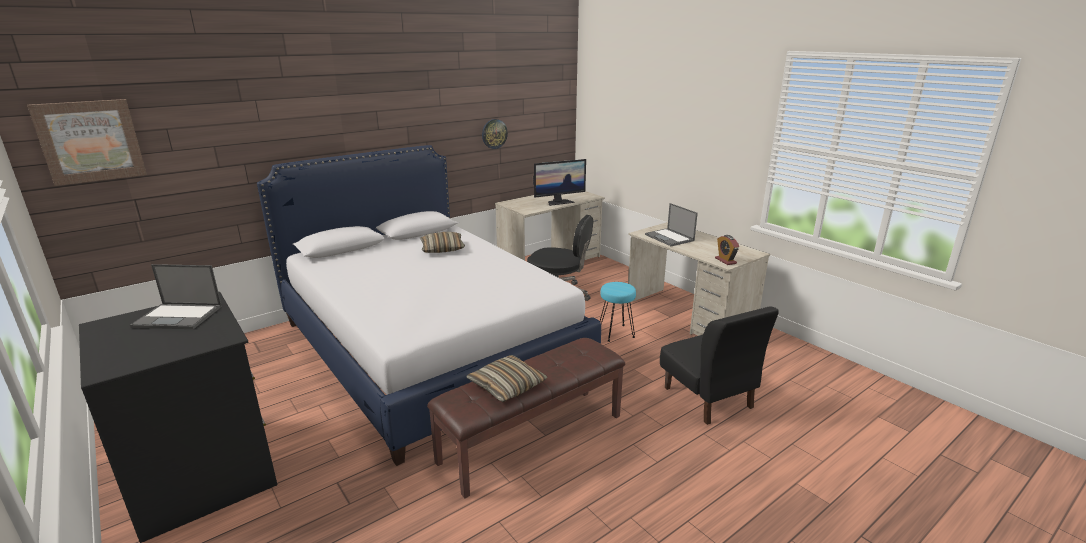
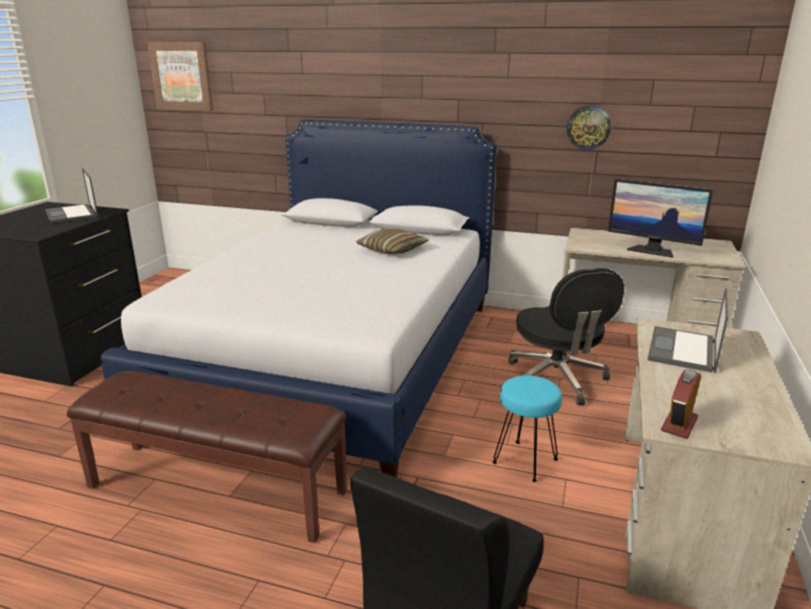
camera: 55 degrees right, 0 degrees up
(507, 386) = (167, 397): pillow -> none

